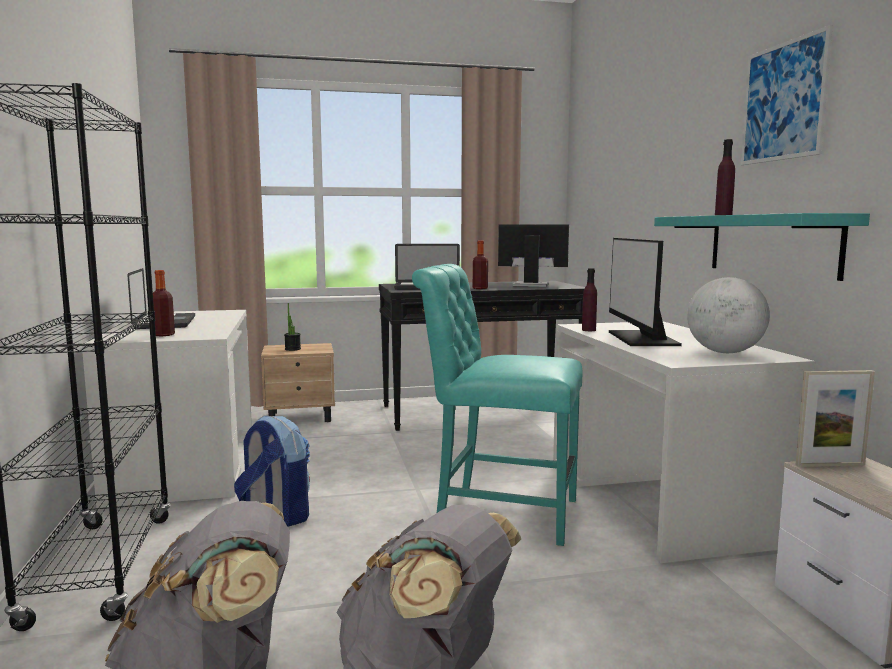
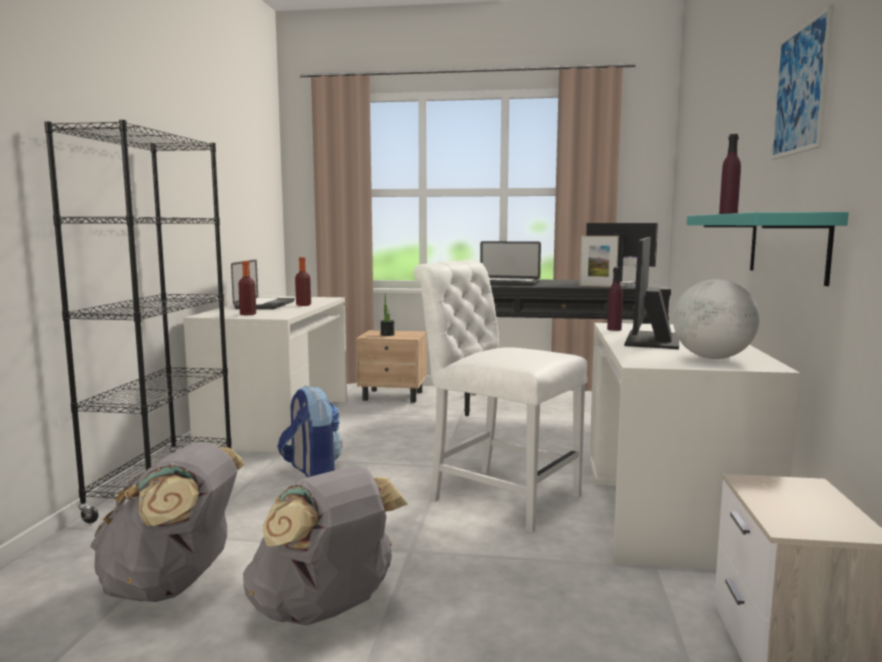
camera: 20 degrees right, 0 degrees up
(480, 288) = (553, 285): bottle -> bottle (303, 305)
(499, 512) = (498, 495): turquoise chair -> white chair
(830, 465) = (770, 482): picture frame -> picture frame (597, 286)

